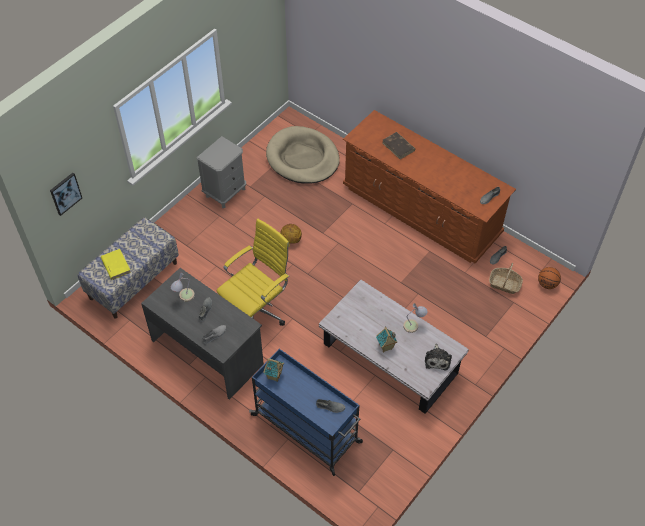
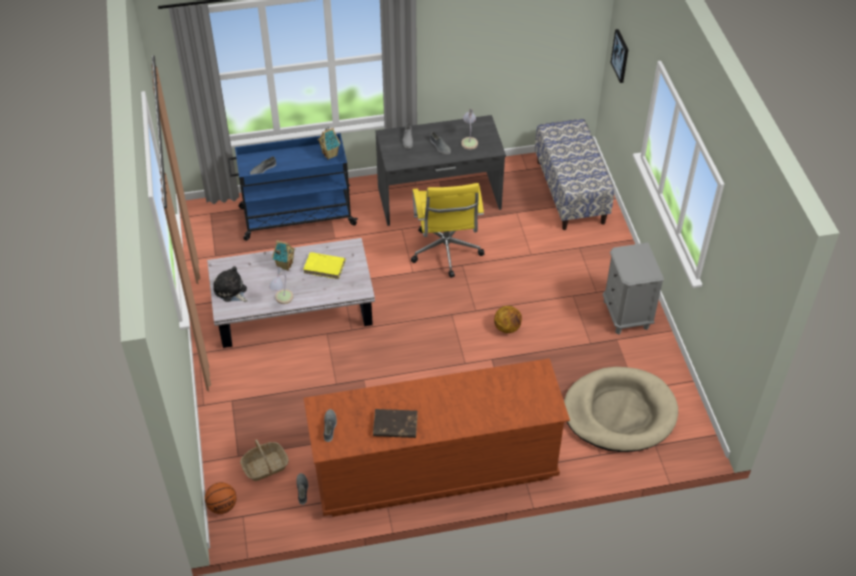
camera: 130 degrees right, 5 degrees down
(115, 265) = (569, 144): yellow book -> yellow book (325, 267)
(398, 147) = (486, 399): brown book -> brown book (394, 425)

